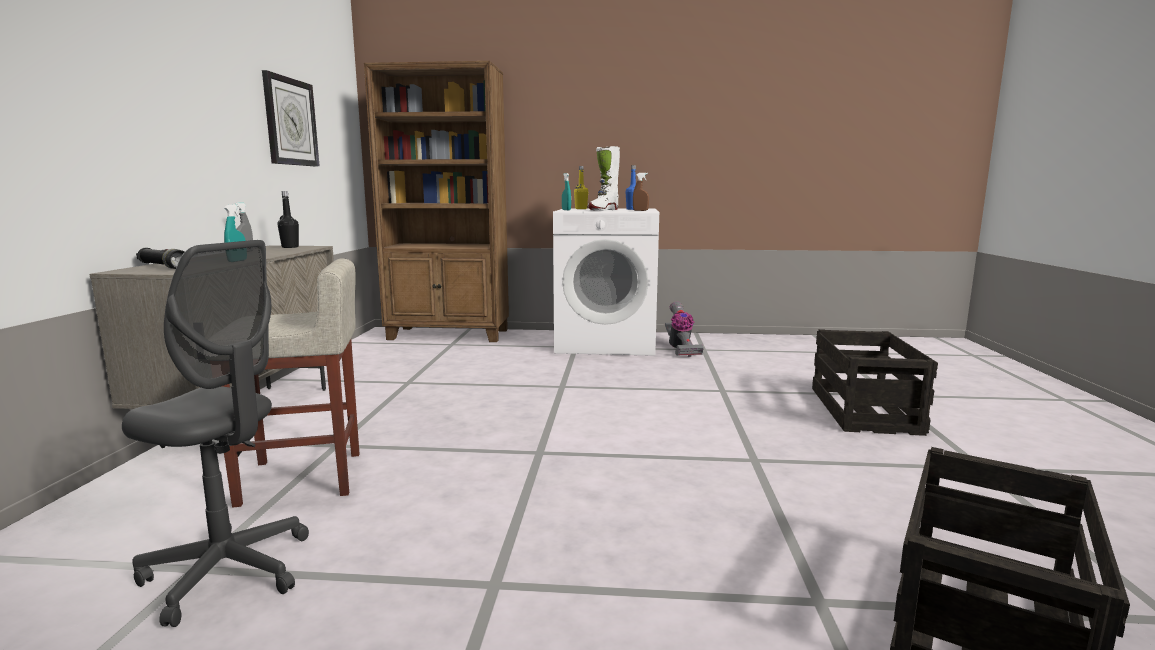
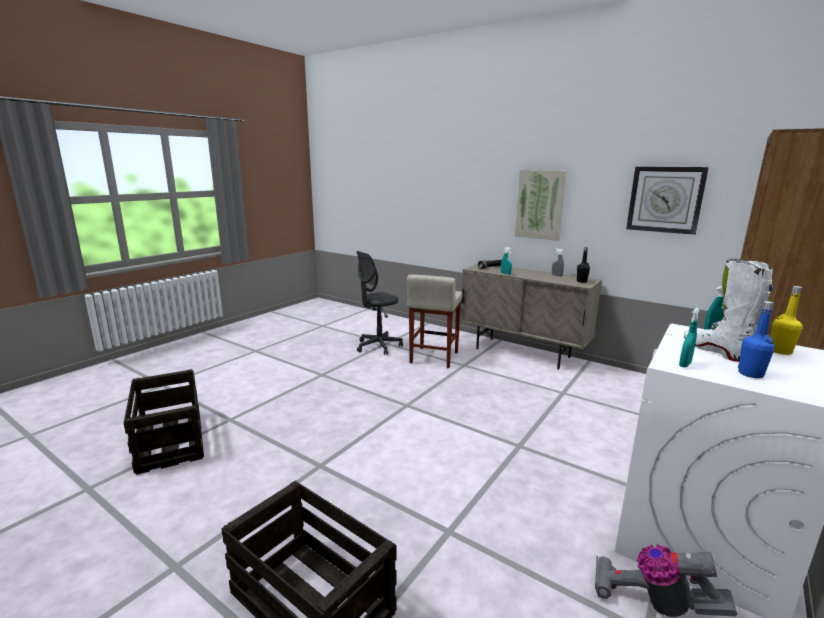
camera: 120 degrees right, 5 degrees up
(171, 120) = (540, 204): none -> picture
(640, 210) = (685, 364): brown spray bottle -> turquoise spray bottle

